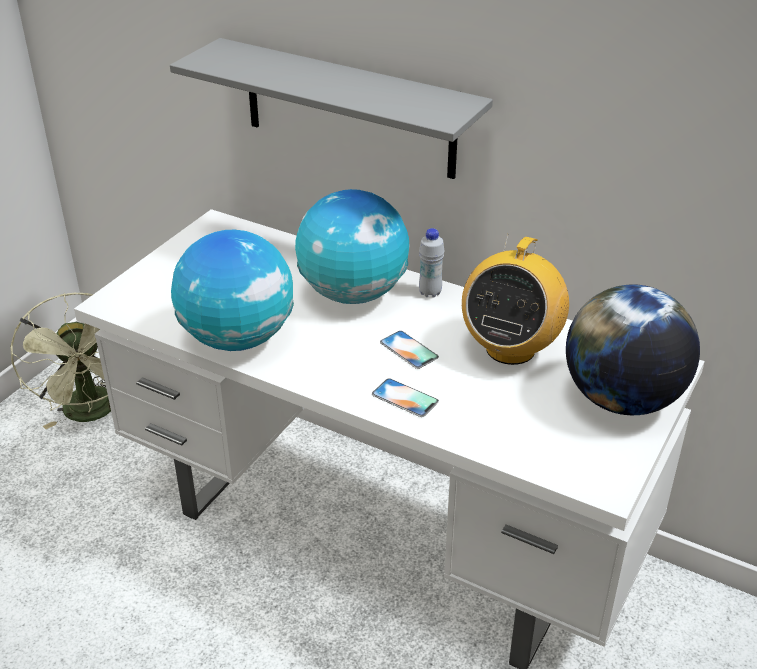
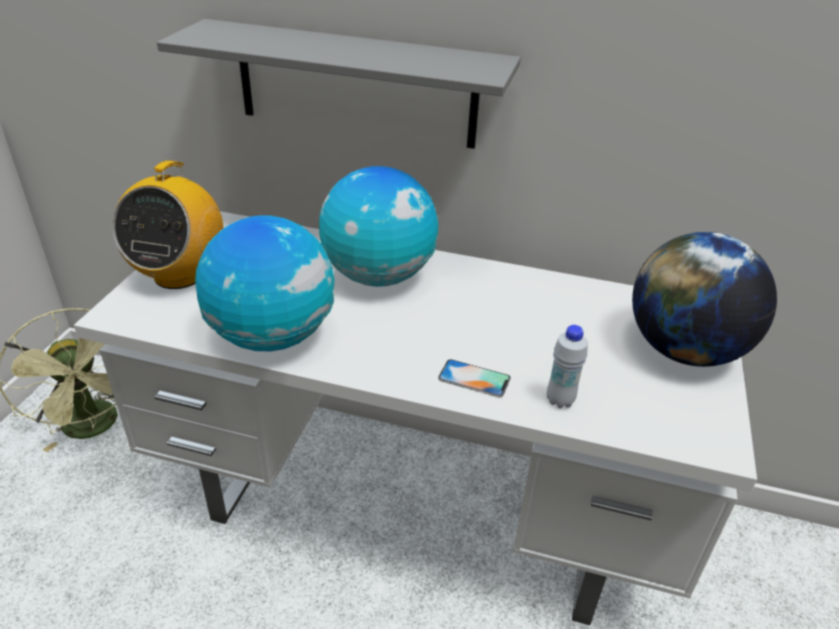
camera: 15 degrees left, 0 degrees up
(409, 350) = (457, 326): phone -> none
(430, 292) = (454, 267): white bottle -> white bottle (560, 400)
(510, 348) = (555, 313): radio -> radio (179, 274)

